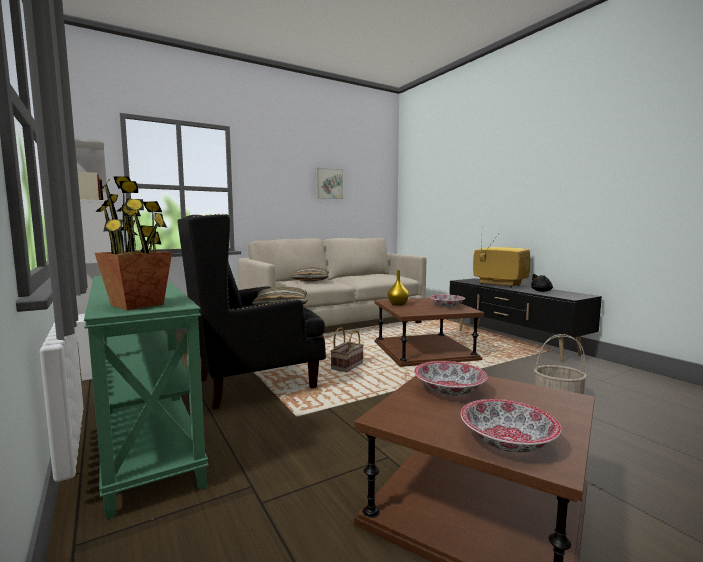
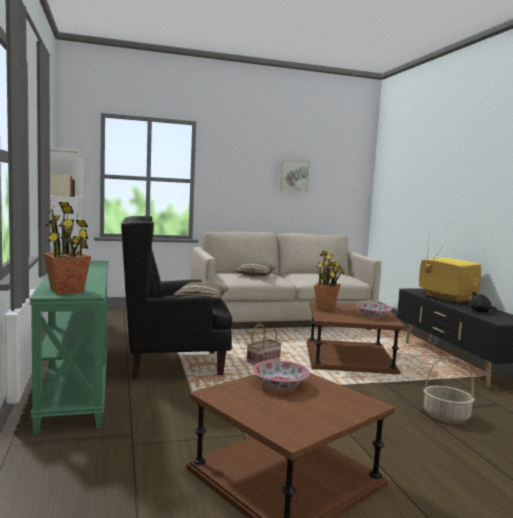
camera: 15 degrees right, 0 degrees up
(397, 304) = (325, 308): yellow vase -> potted plant
(508, 442) = (280, 421): bowl -> none

